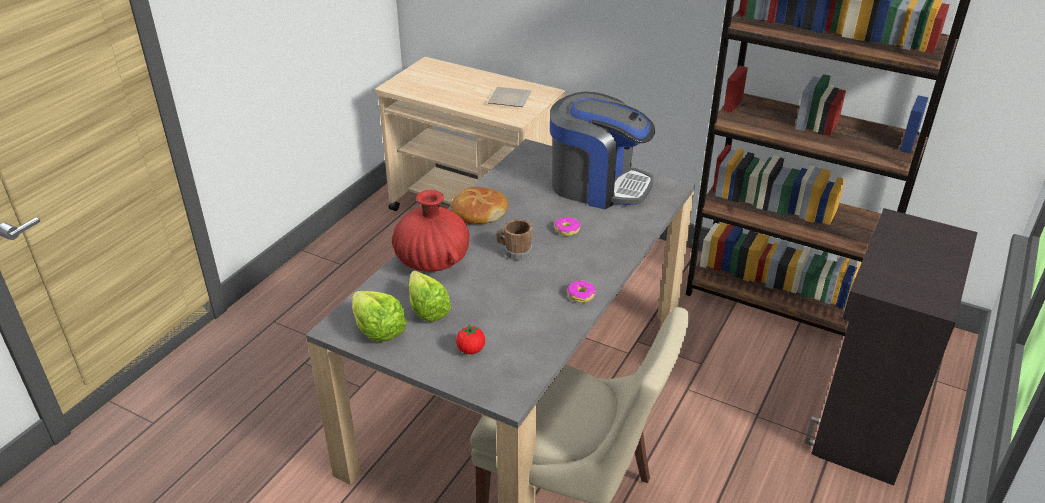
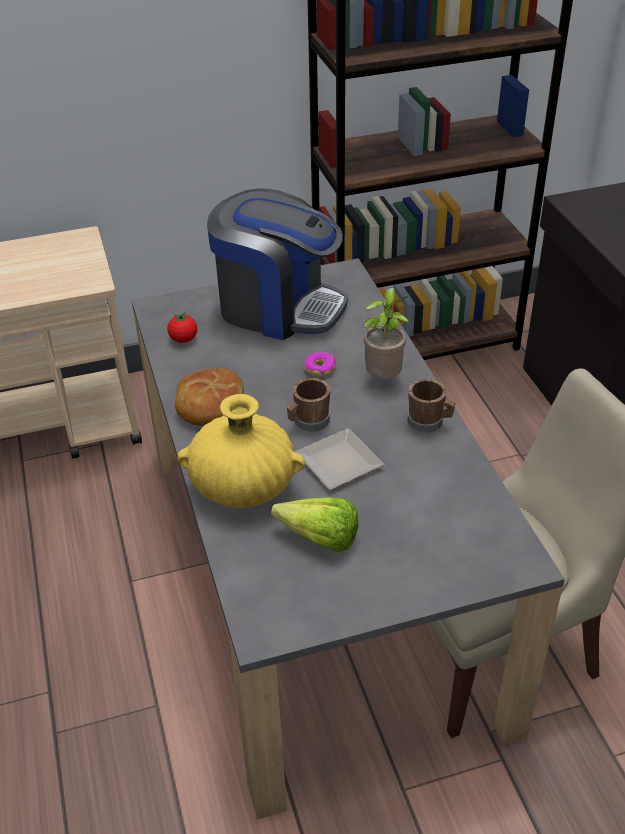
camera: 45 degrees left, 5 degrees up
(378, 329) = (307, 597): lettuce -> none
(432, 261) = (243, 486): red vase -> yellow vase
(471, 350) = (423, 546): tomato -> tomato (183, 339)
(508, 100) = (49, 267): plate -> plate (338, 464)
(581, 295) = (429, 422): donut -> brown mug
(595, 256) = (384, 378): none -> potted plant
(597, 185) = (278, 307): coffee machine -> coffee machine turned 45 degrees clockwise

